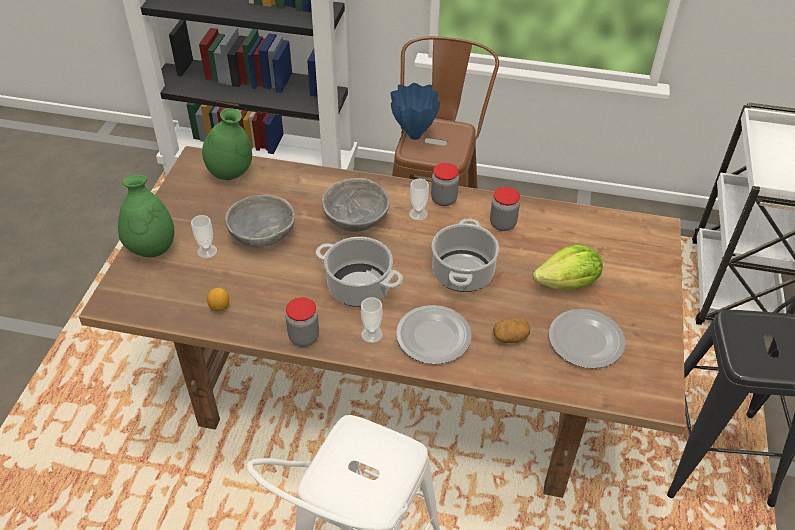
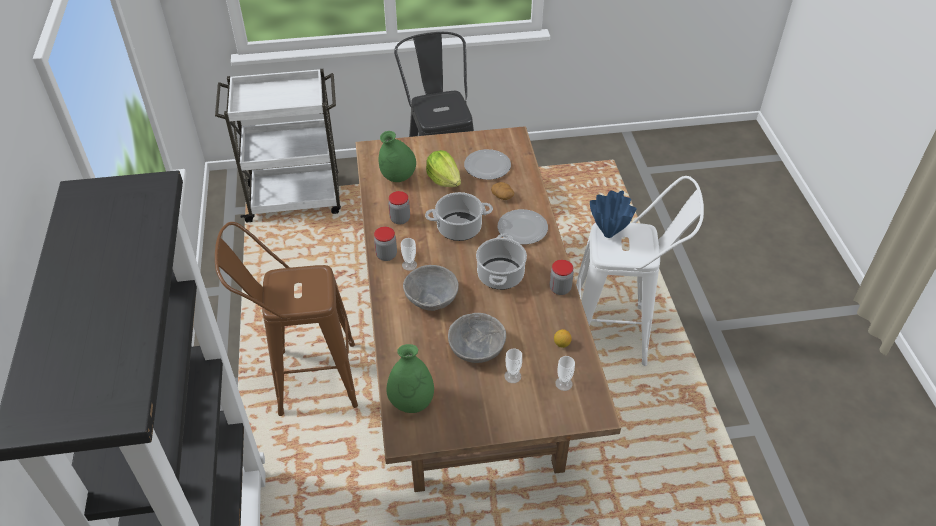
camera: 110 degrees left, 0 degrees up
(152, 248) = (529, 415): green vase -> green vase (398, 178)
(372, 334) = (537, 257): cup -> cup (563, 383)
(414, 135) = (296, 305): blue vase -> blue vase (608, 235)

